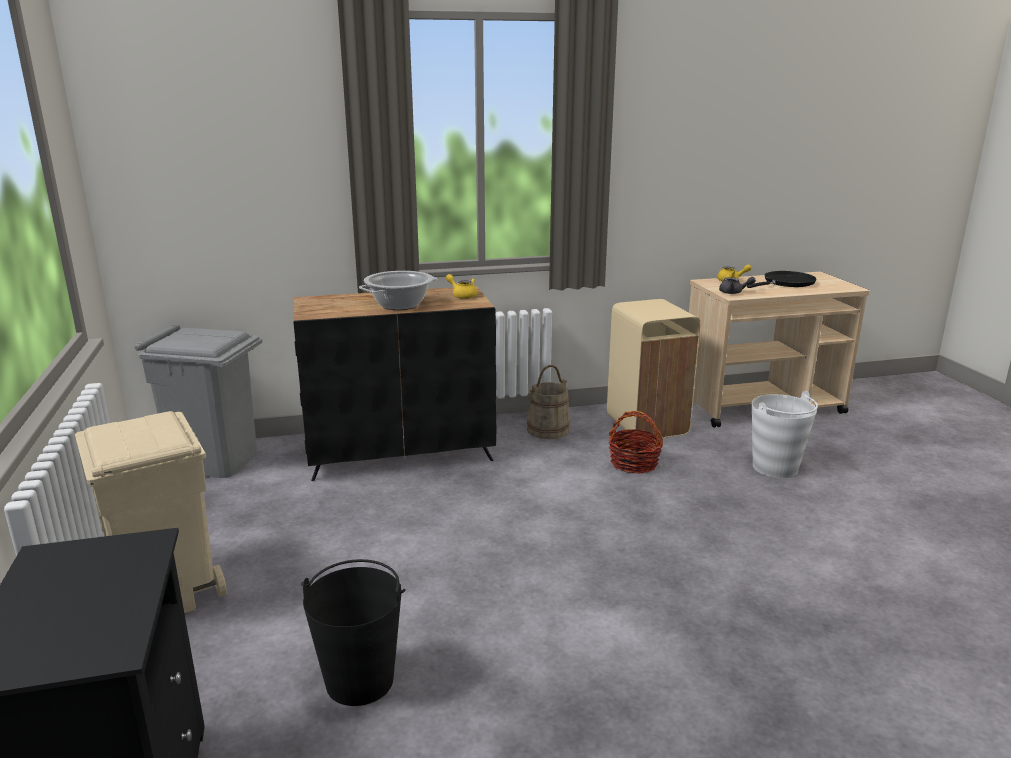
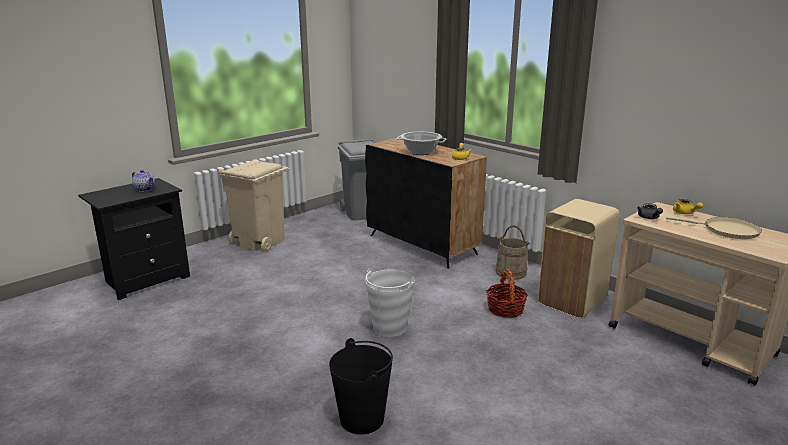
camera: 60 degrees right, 0 degrees up
(90, 576) = (144, 189): none -> teapot
(360, 680) = (232, 294): black bucket -> black bucket (362, 419)
(775, 468) = (578, 364): white bucket -> white bucket (389, 327)
(786, 283) = (726, 231): black frying pan -> beige frying pan

